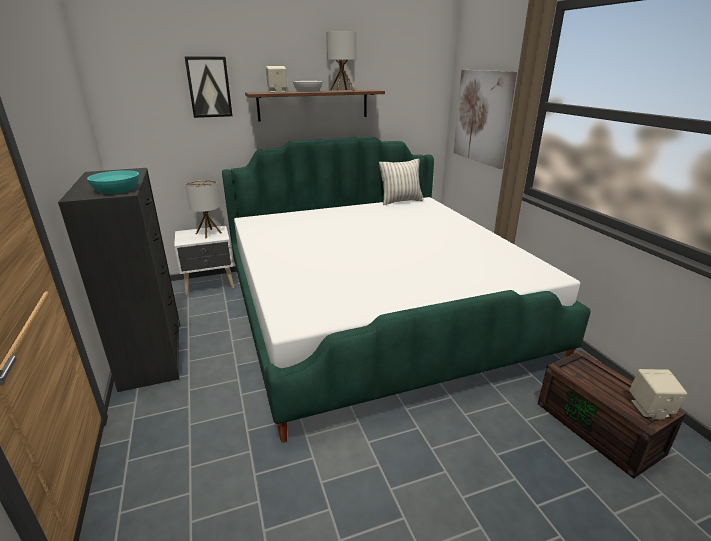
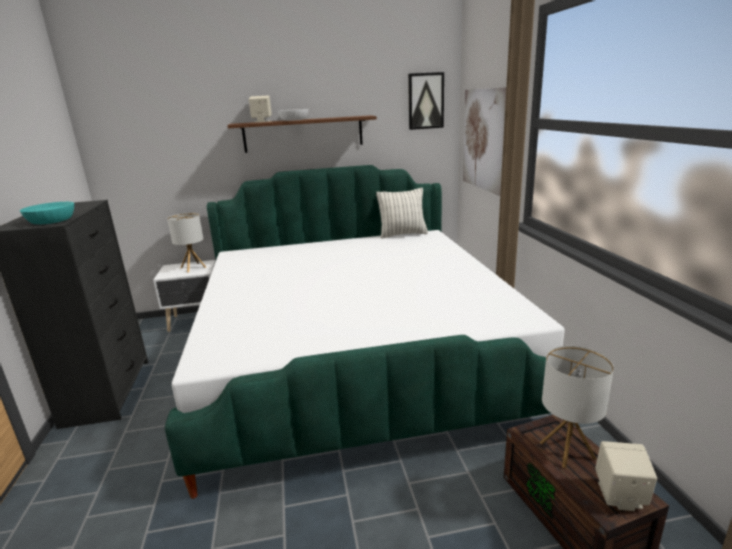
camera: 10 degrees right, 5 degrees down
(209, 87) = (193, 120): picture -> picture (425, 101)
(342, 90) = (331, 117): table lamp -> table lamp (567, 450)

